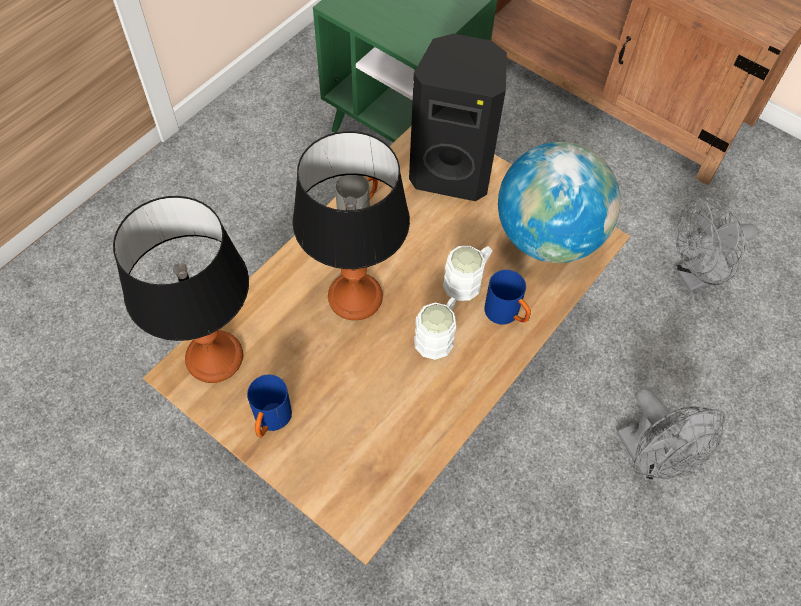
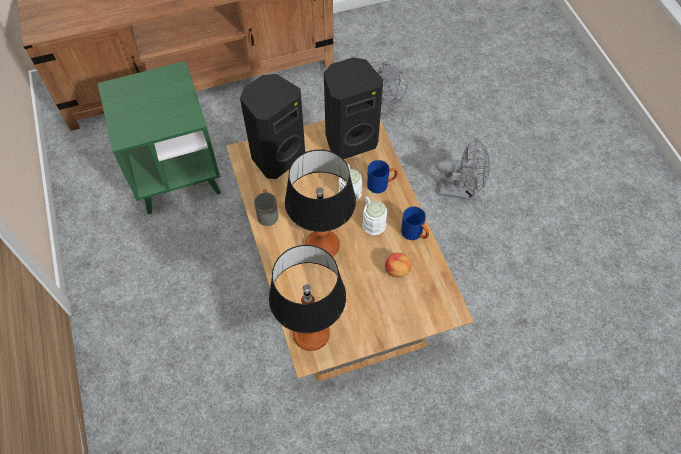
camera: 55 degrees left, 0 degrees up
(271, 421) = (369, 324): blue mug -> blue mug (415, 234)
(379, 411) = (397, 270): none -> apple
(548, 237) = (350, 140): globe -> black speaker

